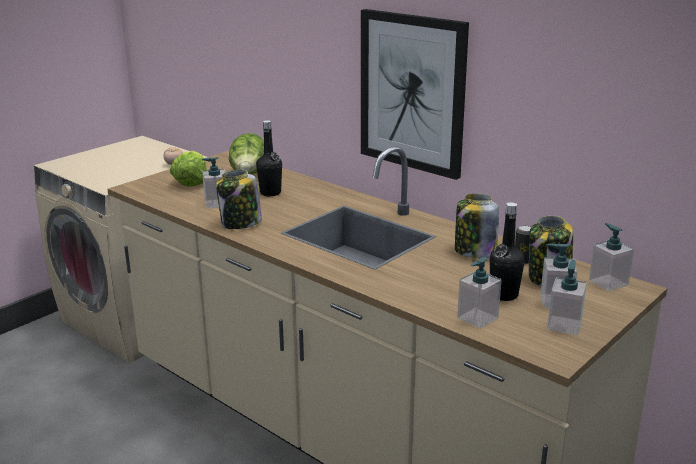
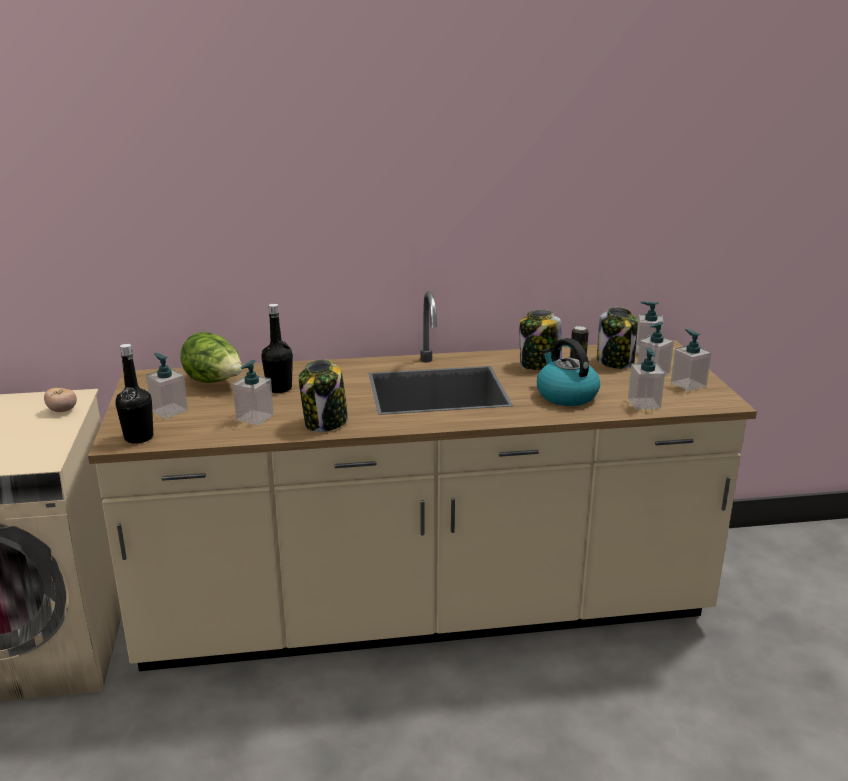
camera: 50 degrees left, 0 degrees up
(191, 181) = (169, 410): lettuce -> soap dispenser
(412, 92) = (411, 235): picture -> none
(432, 281) = (565, 395): none -> kettle
(504, 295) = (621, 383): black bottle -> black bottle (139, 437)

